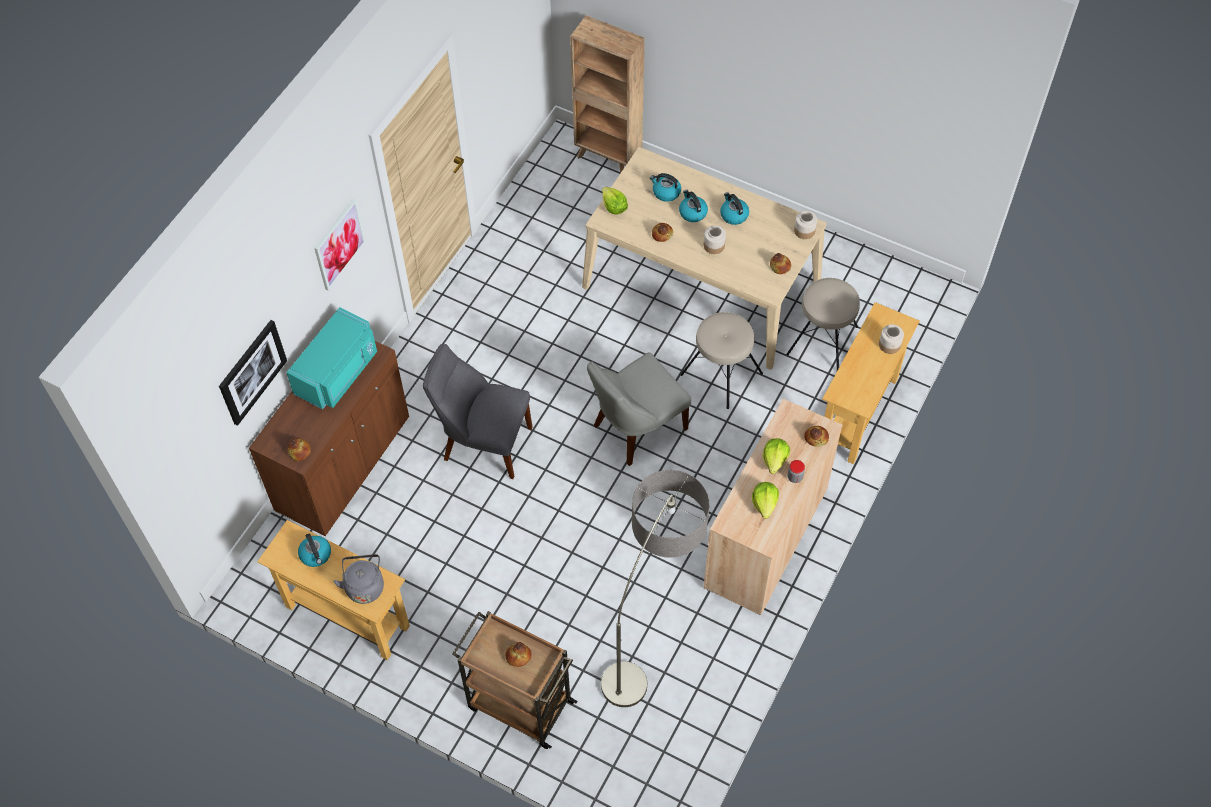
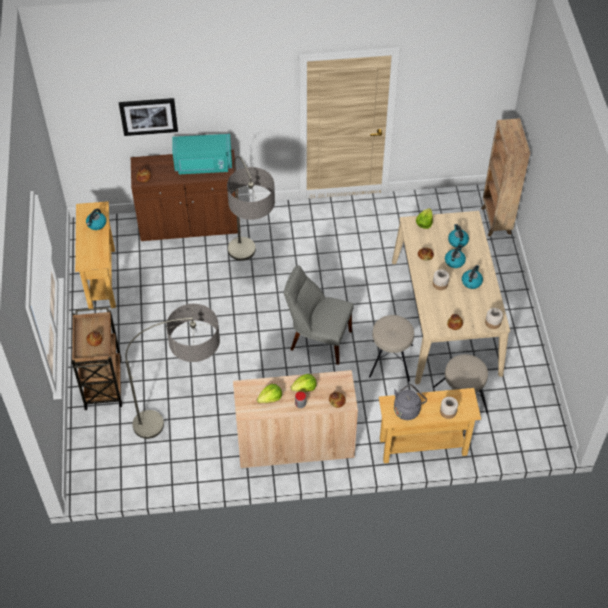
camera: 55 degrees right, 5 degrees down
(339, 244) = (249, 100): picture -> none
(364, 586) = (93, 254): grey kettle -> grey kettle (407, 409)
(483, 442) = (251, 275): grey chair -> floor lamp

